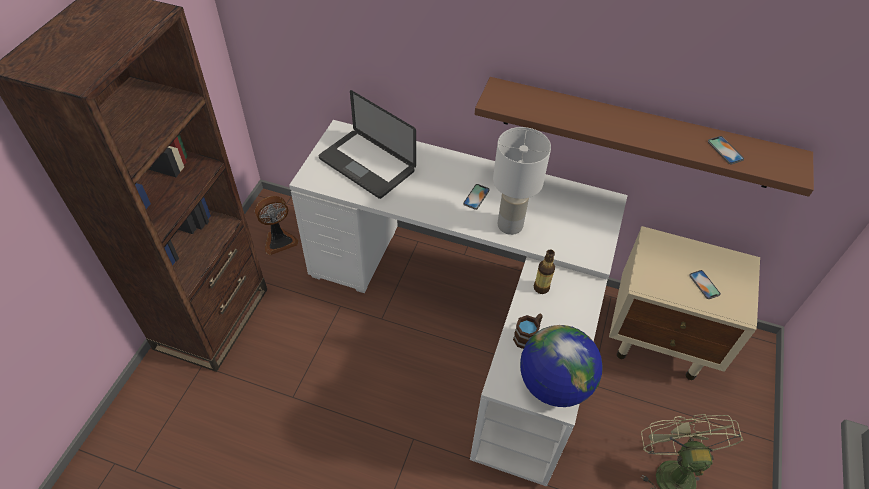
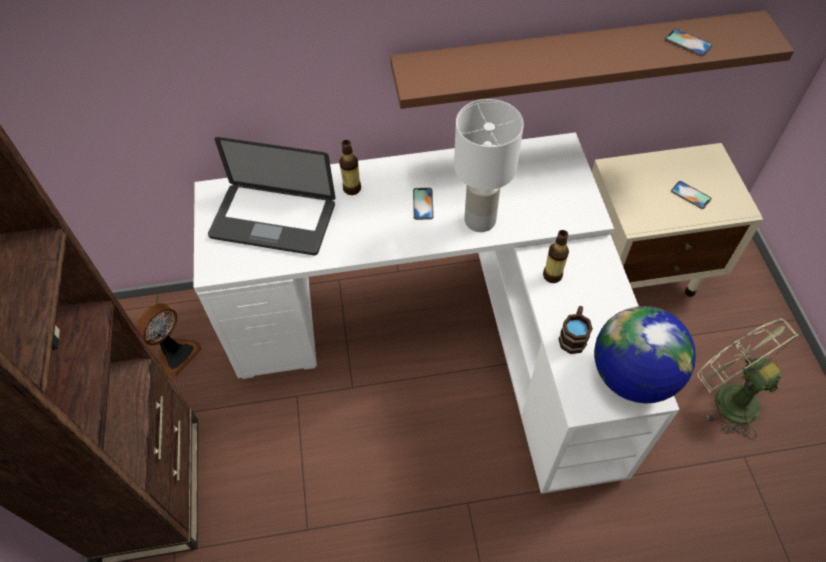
camera: 25 degrees left, 5 degrees up
(433, 166) = (352, 189): none -> bottle

